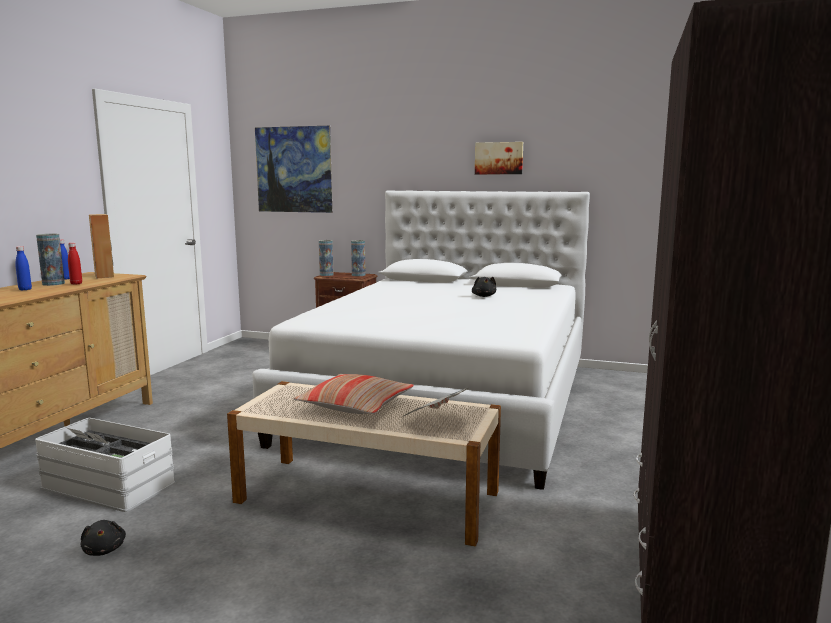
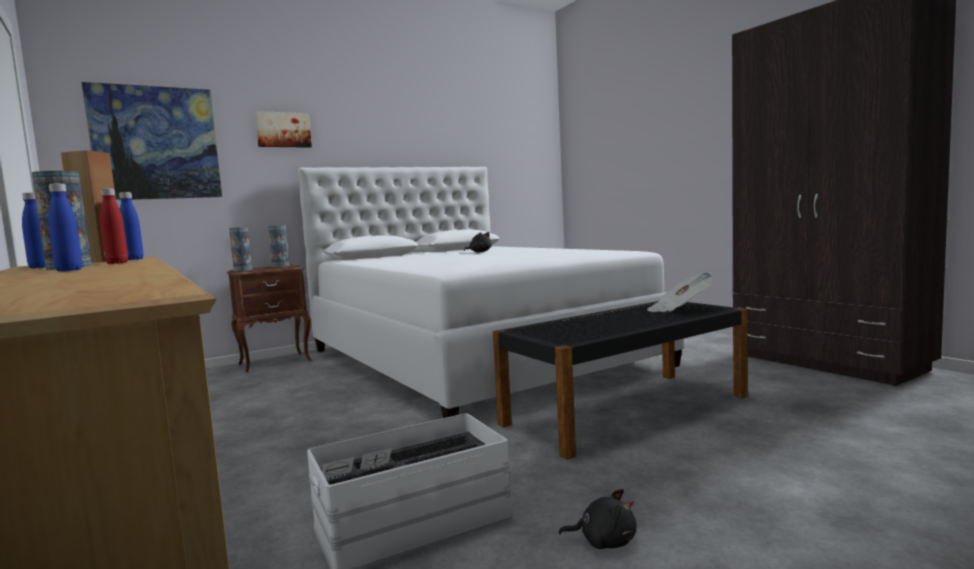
camera: 50 degrees left, 5 degrees down
(109, 279) = (133, 259): none -> blue bottle
(355, 405) = (611, 320): pillow -> none
(368, 496) = (626, 409): beige bench -> black bench
(499, 158) = (407, 136): picture -> picture (283, 130)

